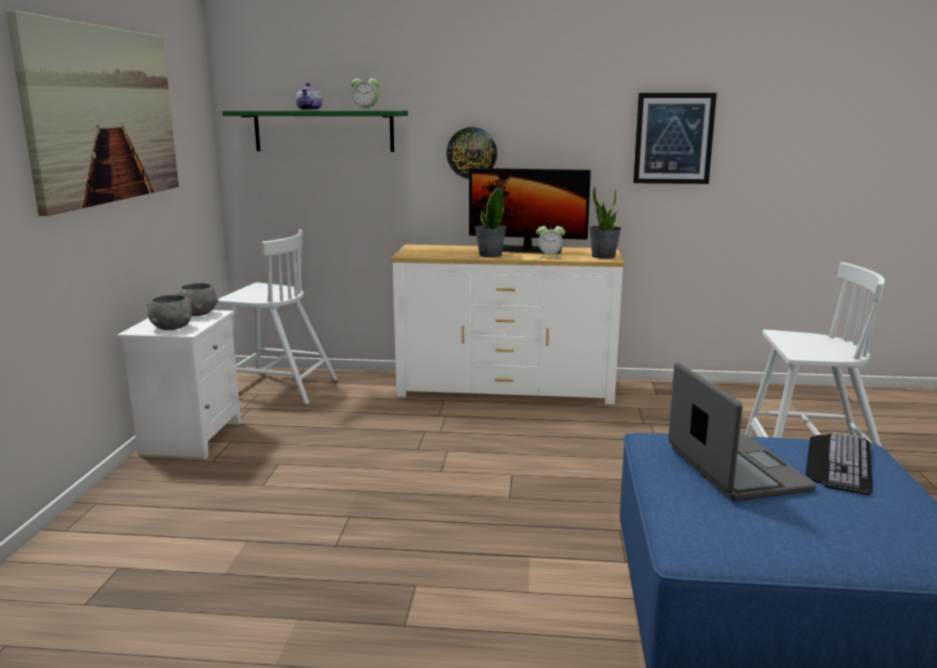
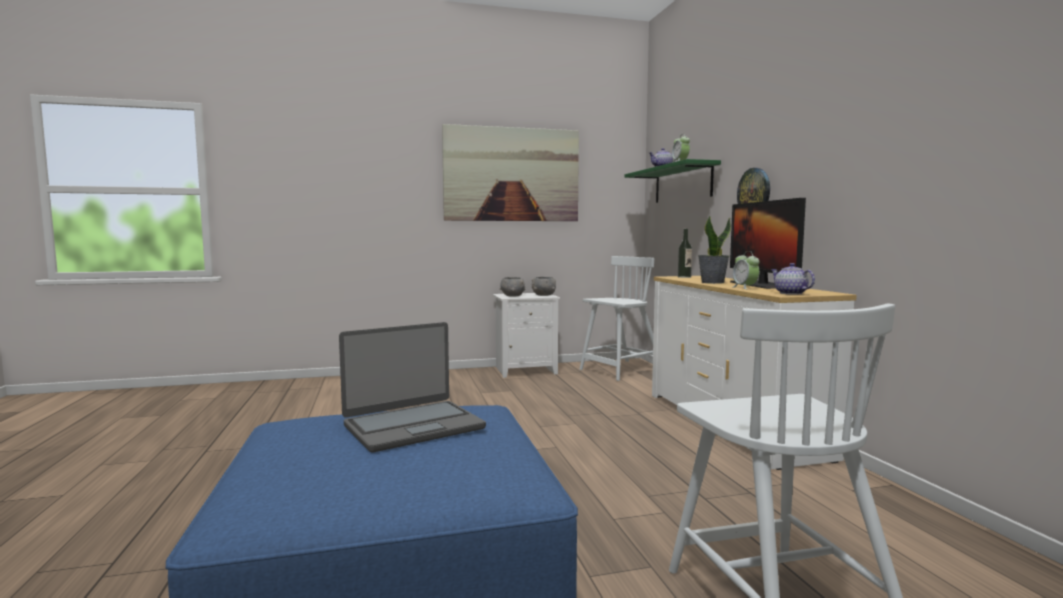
camera: 70 degrees right, 10 degrees down
(278, 387) = (621, 370): white chair -> white chair turned 120 degrees counterclockwise
(418, 252) = (684, 277): none -> bottle
(603, 256) = (789, 293): potted plant -> teapot
(673, 138) = (929, 152): picture -> none
(837, 461) = (453, 465): keyboard -> none

